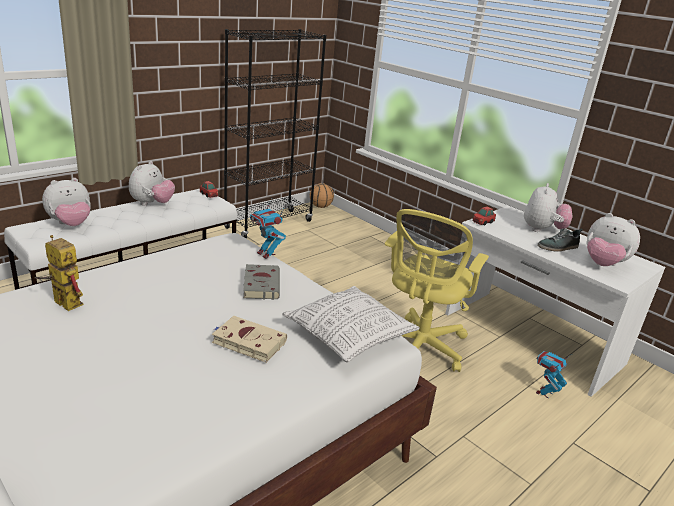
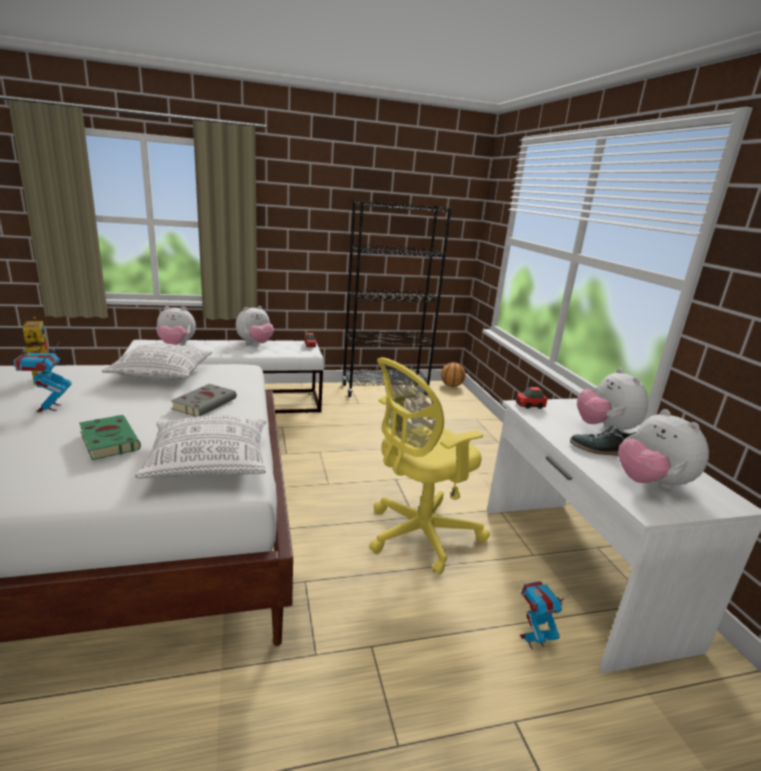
camera: 30 degrees right, 5 degrees down
(173, 265) = (162, 374): none -> pillow
(247, 342) = (108, 440): beige book -> green book
(266, 254) = (251, 383): toy robot -> toy robot (49, 408)
(542, 230) = (605, 429): plush toy -> plush toy turned 120 degrees clockwise

